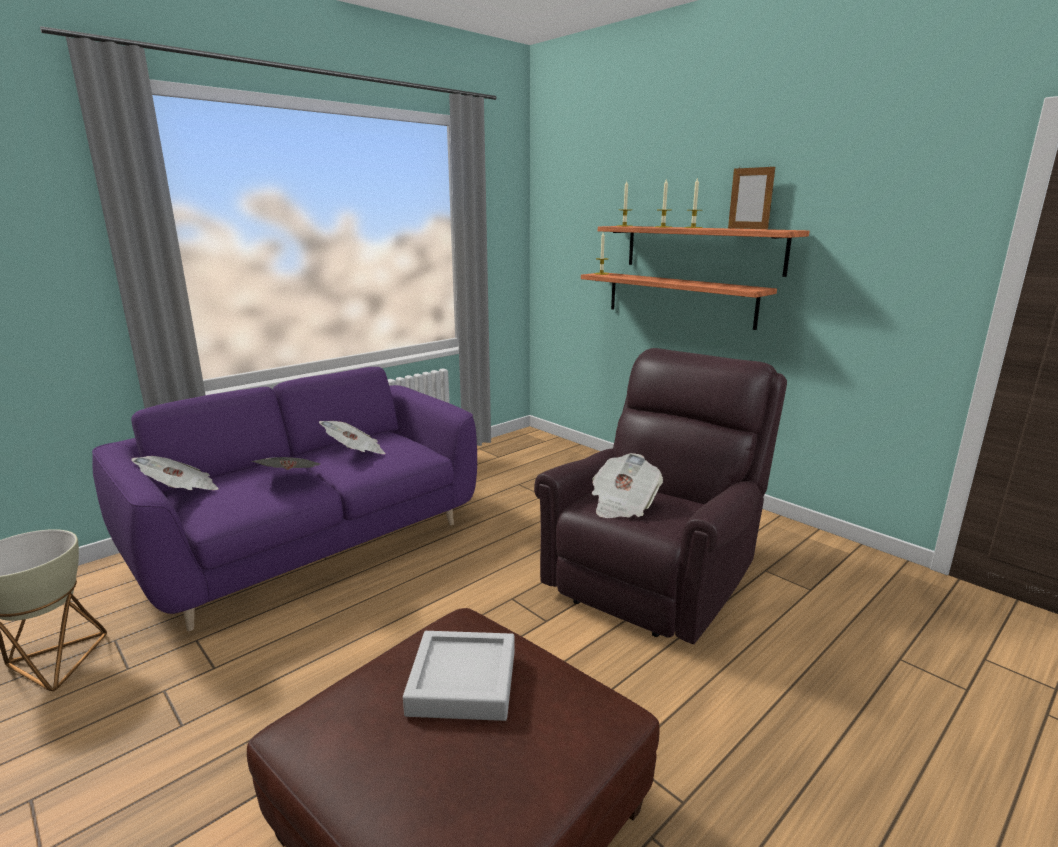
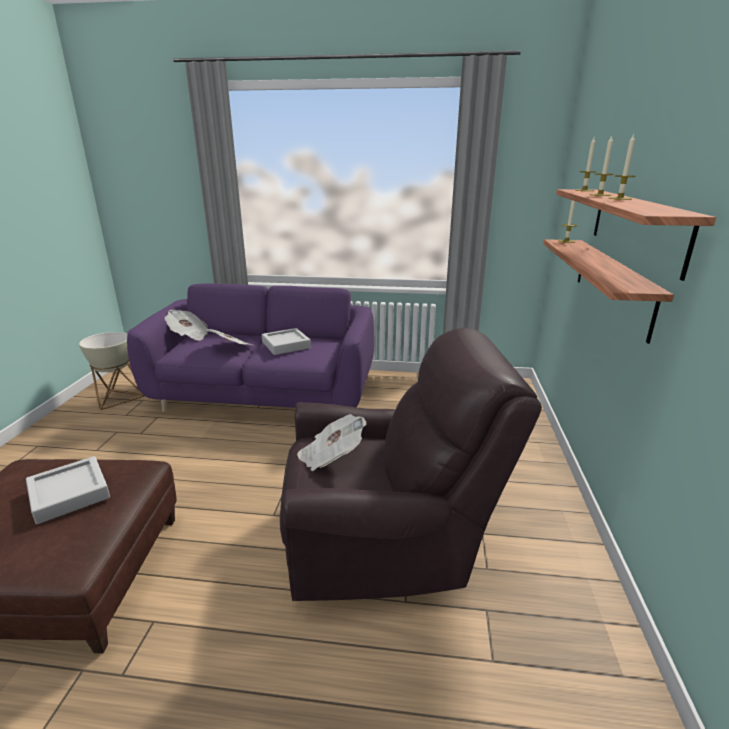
camera: 50 degrees right, 5 degrees up
(355, 452) = (286, 345): newspaper -> grey tray
(747, 228) = (661, 206): picture frame -> none

